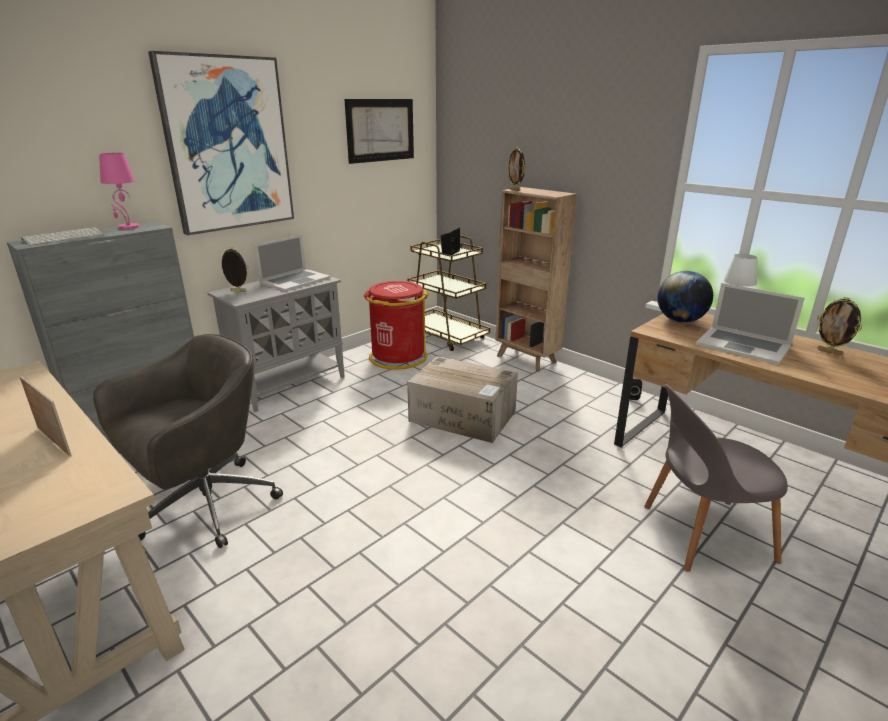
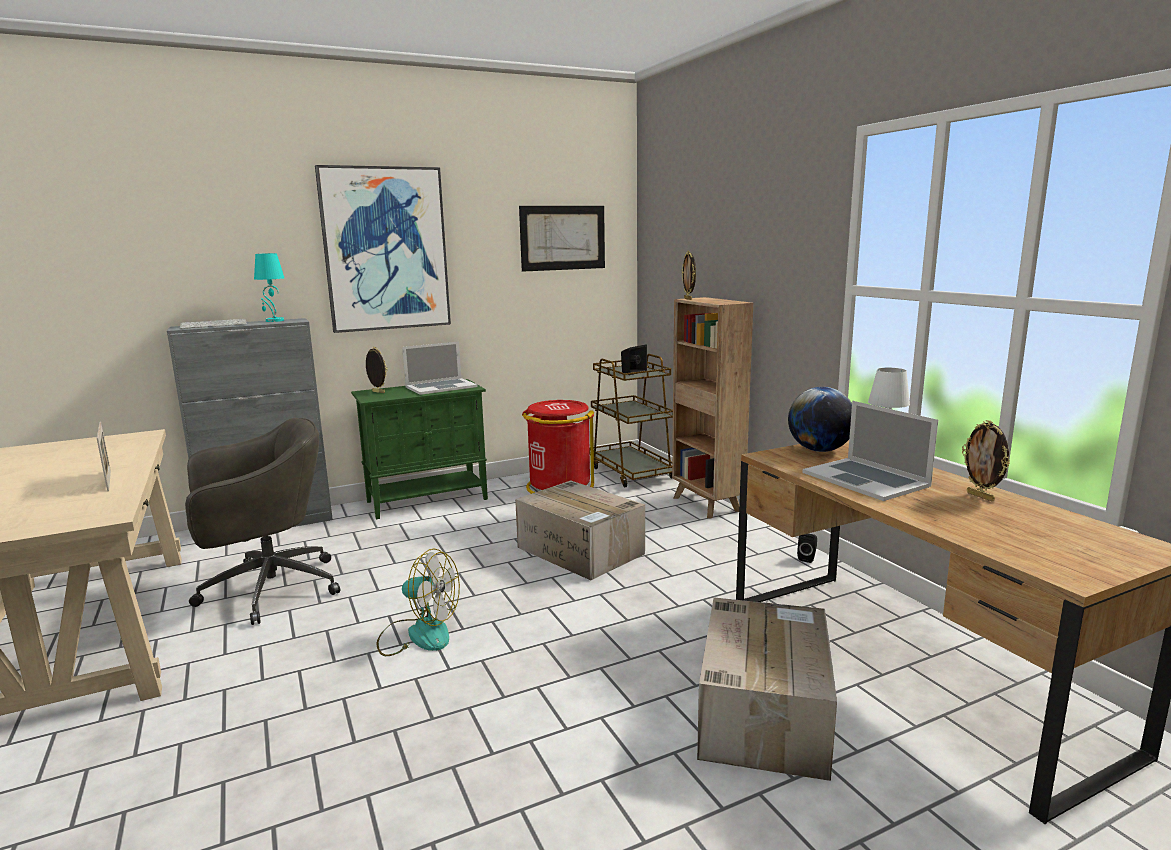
camera: 20 degrees right, 10 degrees down
(128, 228) = (274, 321): pink table lamp -> turquoise table lamp
(290, 385) = (428, 500): grey cabinet -> green cabinet
(390, 523) = (418, 634): none -> fan
(702, 533) = (763, 712): grey chair -> cardboard box

